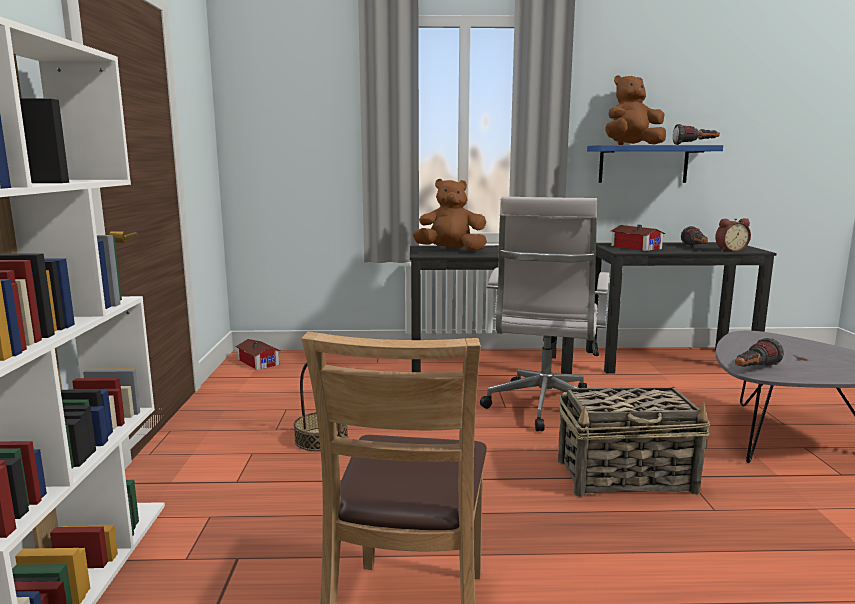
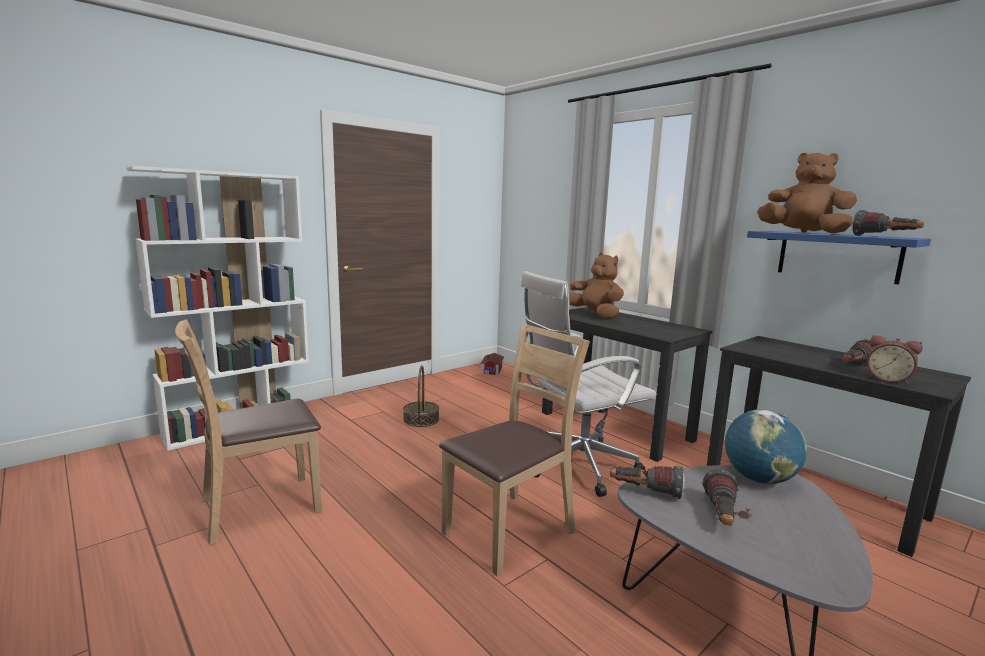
camera: 50 degrees right, 0 degrees up
(627, 476) = (509, 531): basket -> brown chair
(635, 247) = (781, 349): toy house -> none
(750, 339) = (759, 479): none -> globe
(802, 364) = (721, 516): none -> flashlight

